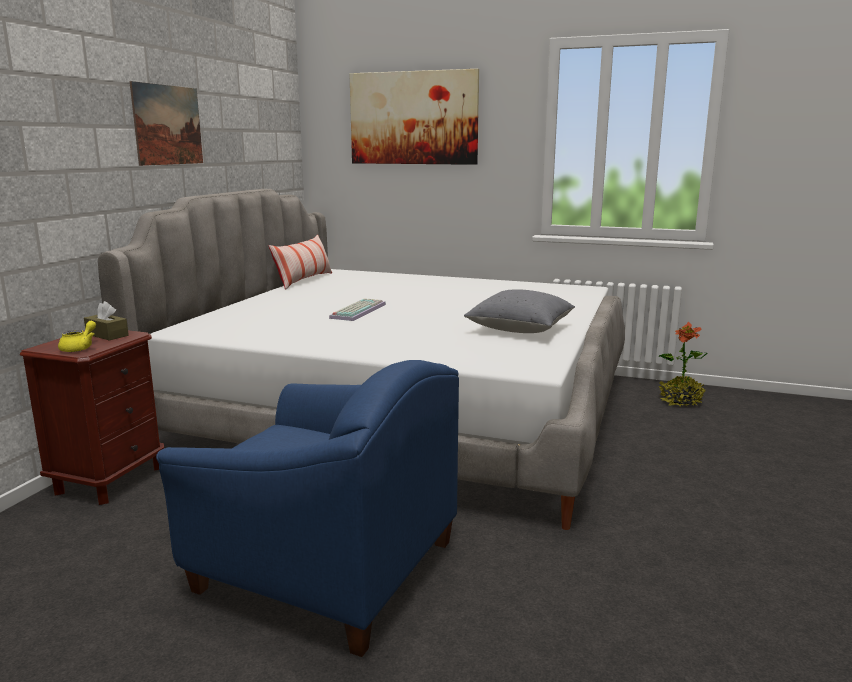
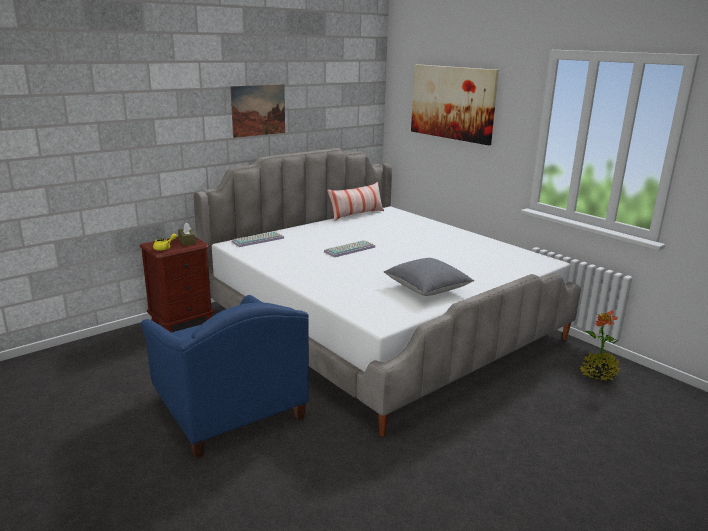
camera: 30 degrees right, 5 degrees up
(211, 321) = (258, 239): none -> keyboard

